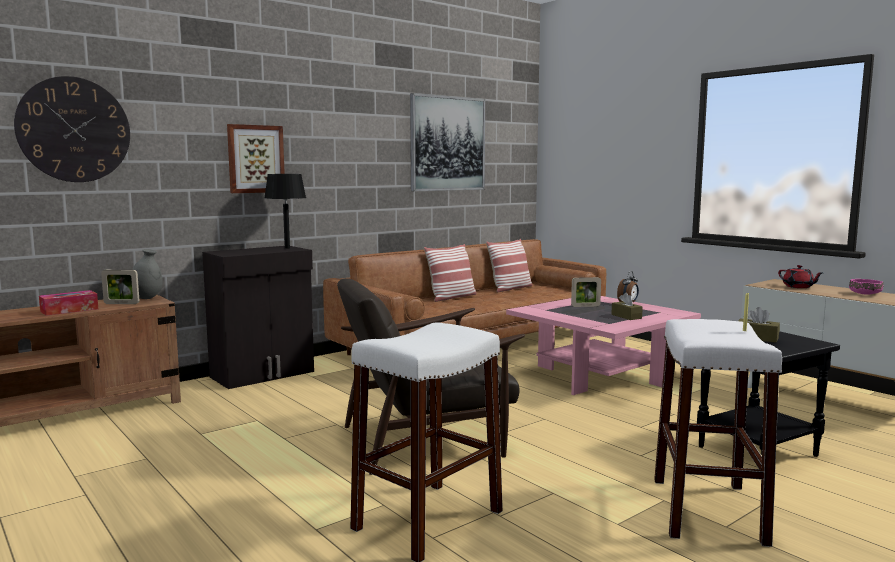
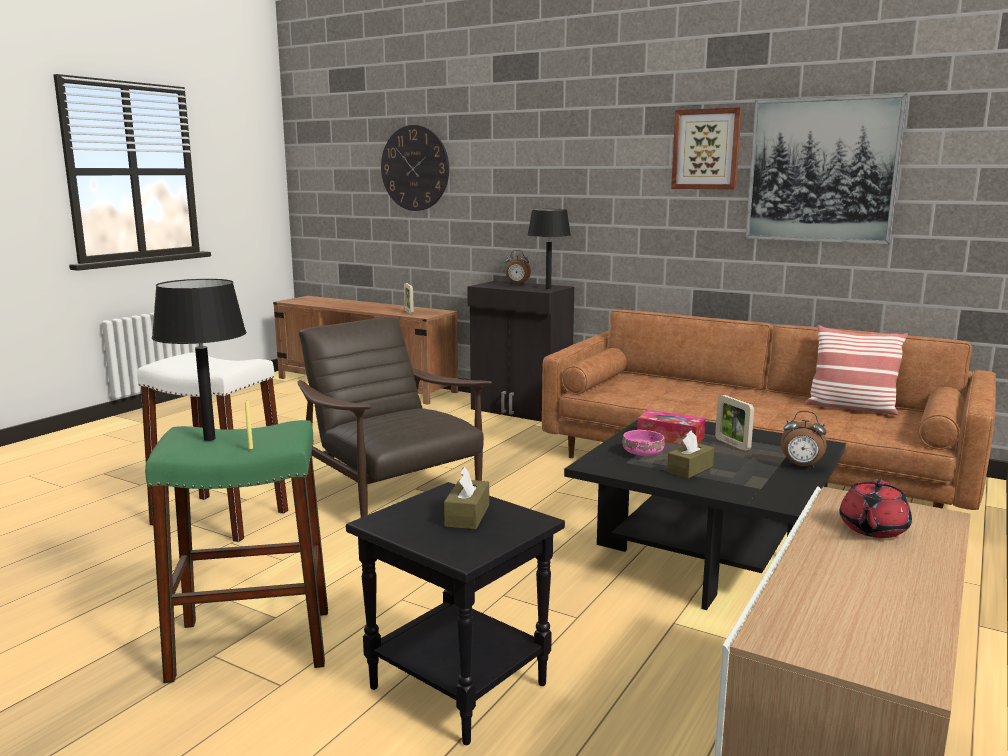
camera: 70 degrees right, 5 degrees up
(69, 310) = (377, 309): tissue box -> tissue box (670, 437)
(146, 298) = (435, 312): grey vase -> none
(245, 250) = (517, 284): none -> alarm clock
(255, 159) = (550, 192): picture -> picture (706, 149)
(451, 297) = (729, 391): pillow -> none
(599, 376) = (704, 555): pink coffee table -> black coffee table
(707, 510) = (252, 644): white stool -> green stool
(724, 336) = (210, 439): none -> black table lamp
(864, 294) = (881, 592): pink bowl -> pink bowl (643, 453)

